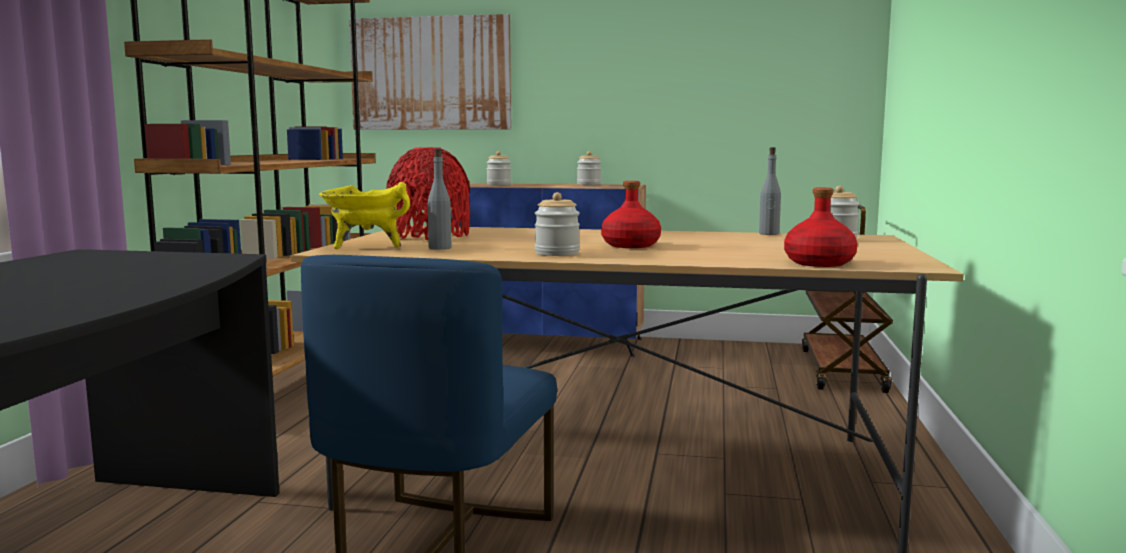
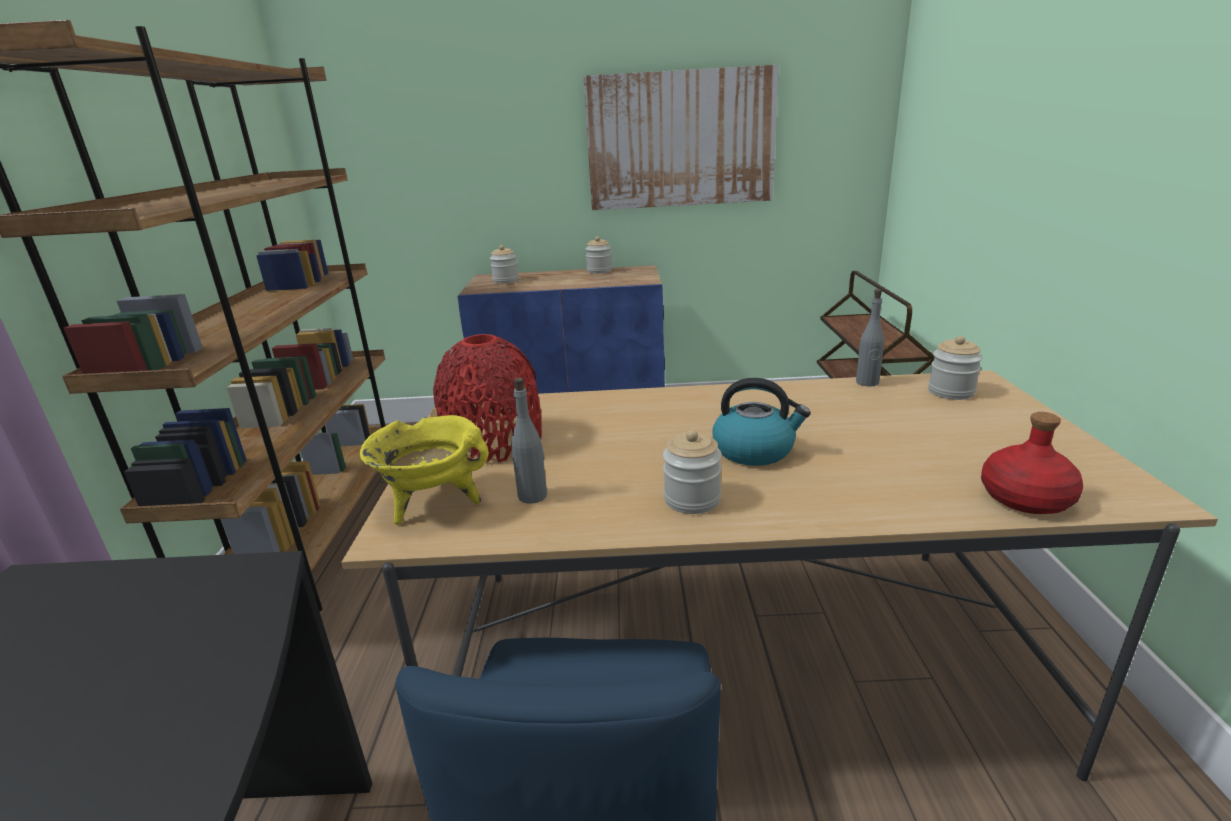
camera: 10 degrees left, 15 degrees up
(430, 74) = (408, 155): picture -> picture (680, 140)
(630, 245) = (754, 450): red bottle -> kettle

